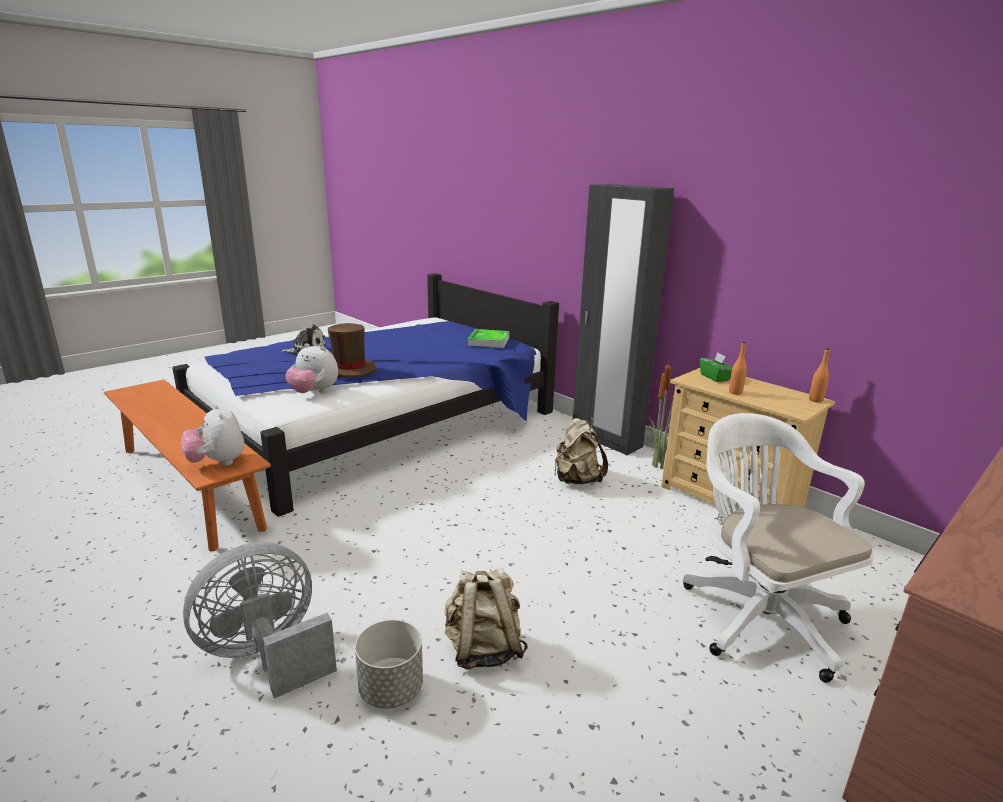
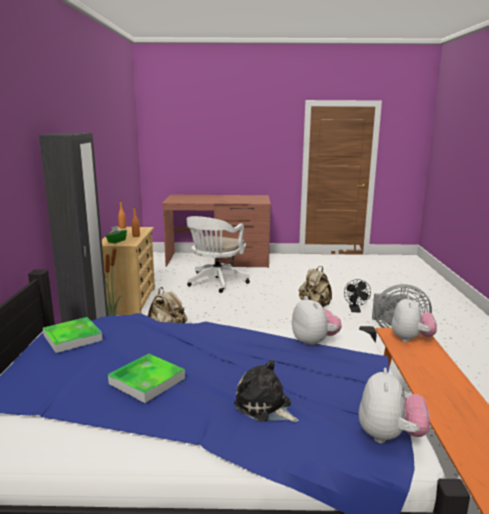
camera: 135 degrees left, 5 degrees down
(221, 360) = (389, 436): none -> plush toy
(349, 369) = (261, 347): brown hat -> none
(391, 340) = (147, 381): none -> tray
(391, 690) = (355, 310): grey planter -> black fan

